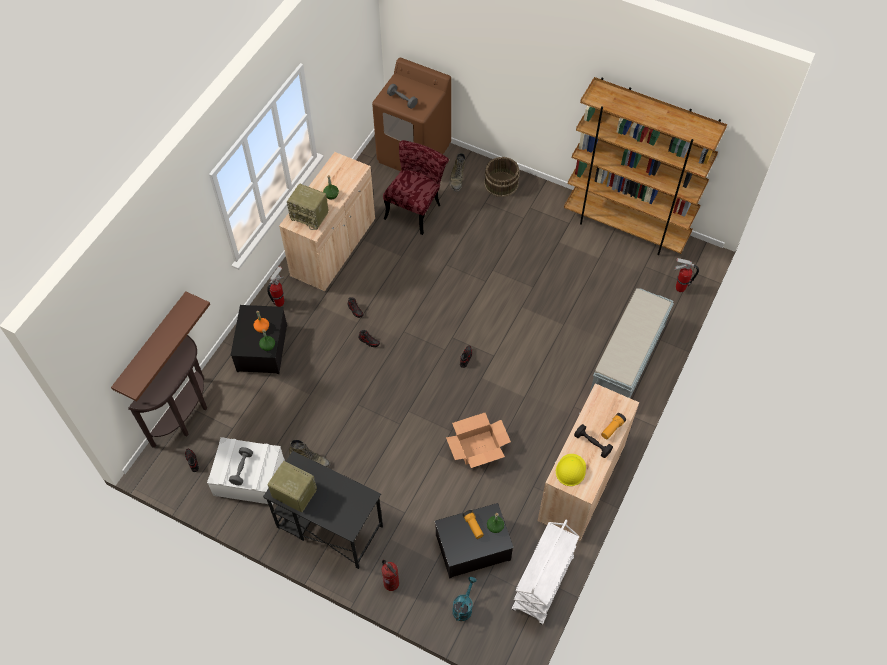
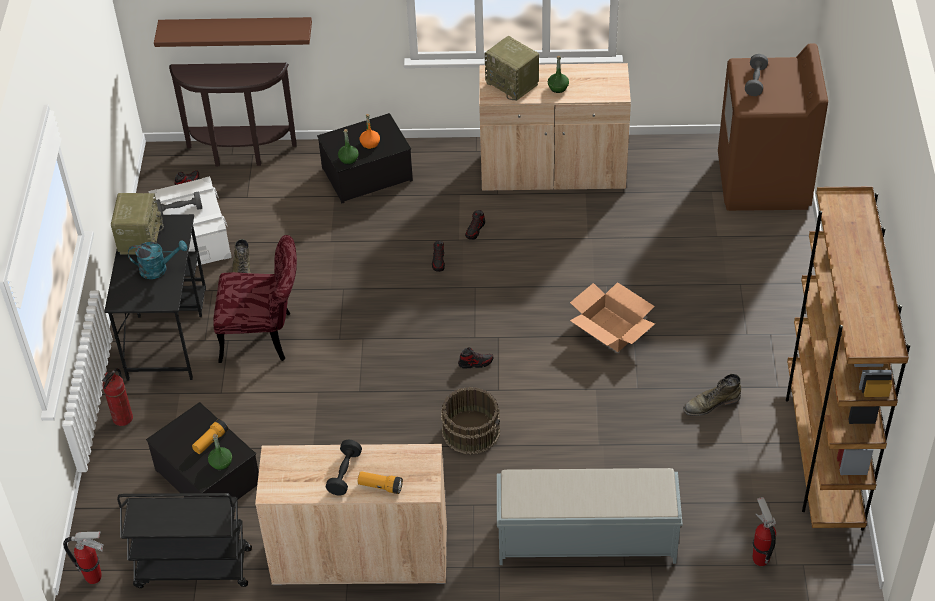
camera: 65 degrees right, 10 degrees down
(279, 302) = (439, 160): fire extinguisher -> fire extinguisher (94, 577)
(310, 216) = (513, 84): radio -> radio turned 45 degrees counterclockwise
(416, 207) = (675, 220): red chair -> red chair (264, 336)
(457, 178) = (757, 240): green boot -> green boot (711, 404)
(463, 606) = (124, 499): turquoise watering can -> turquoise watering can (158, 269)
(477, 447) = (350, 426): cardboard box -> cardboard box (611, 329)
(501, 183) = (787, 287): brown bucket -> brown bucket (471, 430)
(543, 584) = (192, 568): white cart -> black cart
(570, 470) = (293, 464): yellow hard hat -> none

